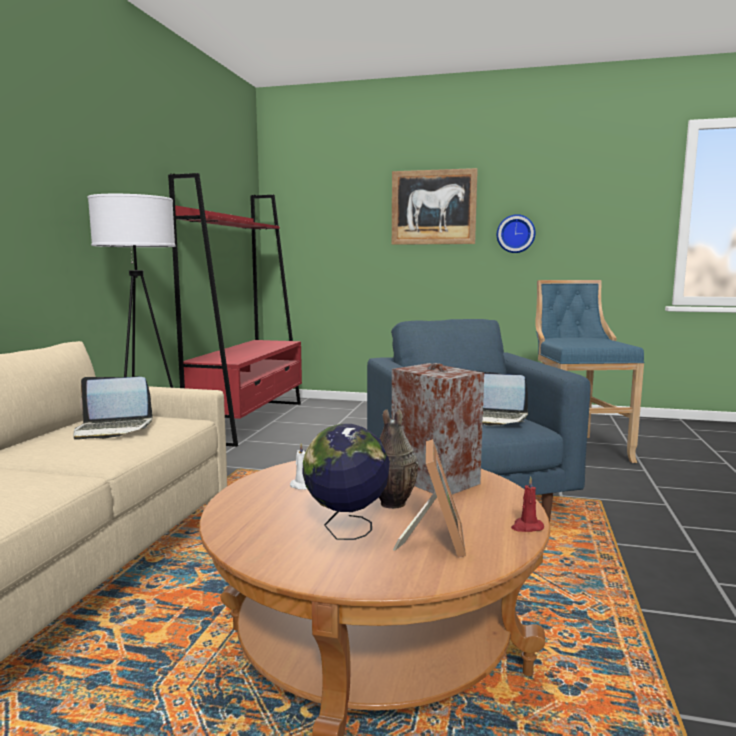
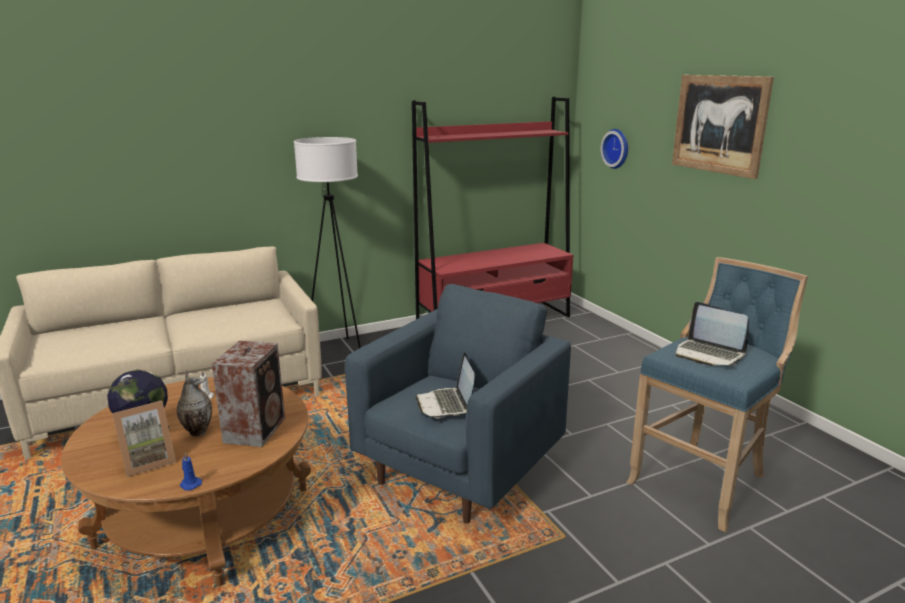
camera: 50 degrees right, 10 degrees up
(113, 429) = (236, 316): laptop -> laptop (708, 354)
(515, 234) = (807, 173): wall clock -> wall clock (617, 148)
(526, 527) = (190, 484): red candle -> blue candle

